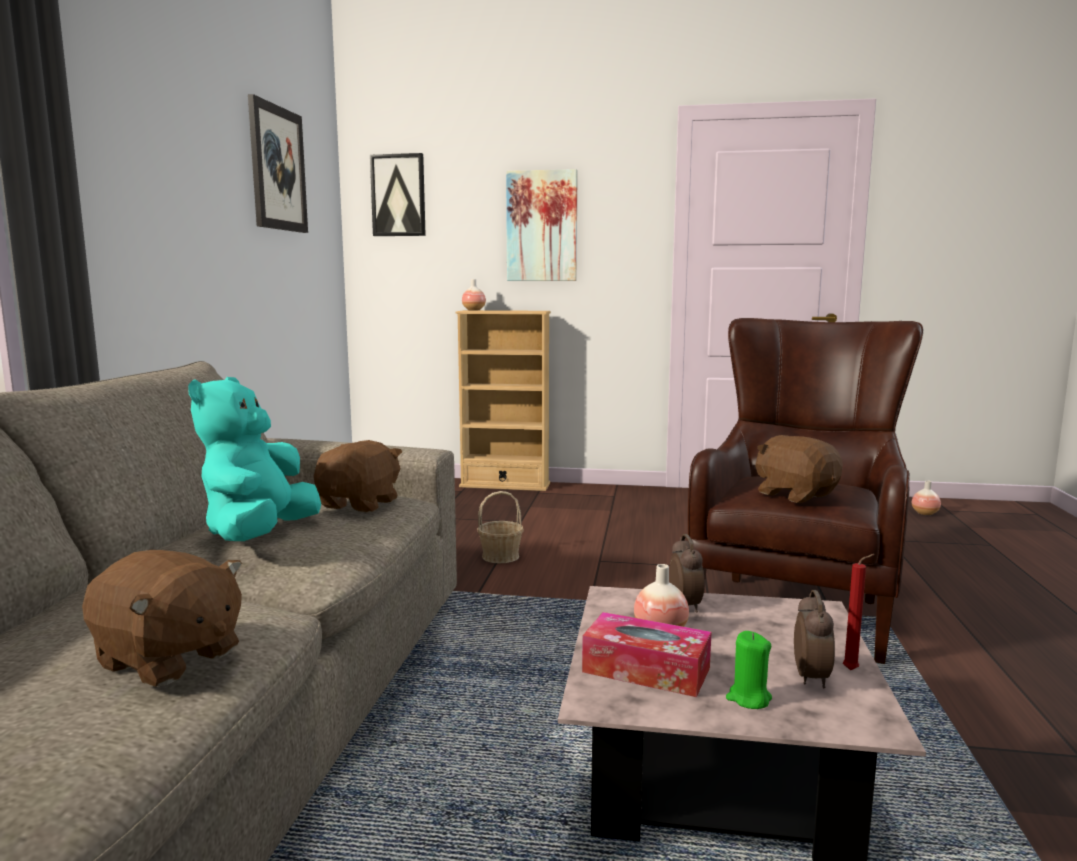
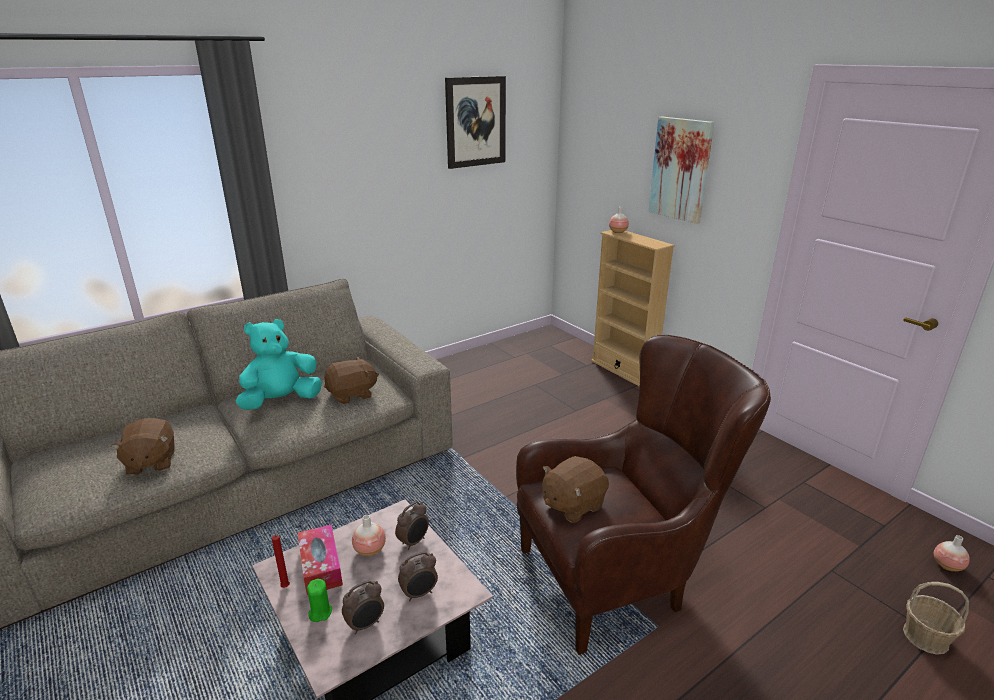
camera: 45 degrees right, 15 degrees up
(398, 195) = (590, 126): picture -> none
(501, 556) = (517, 435): basket -> basket (926, 637)
(791, 631) = (419, 594): none -> alarm clock
(795, 494) = (572, 504): brown plush toy -> brown plush toy turned 135 degrees counterclockwise
(853, 670) = (390, 637): red candle -> red candle (286, 588)

